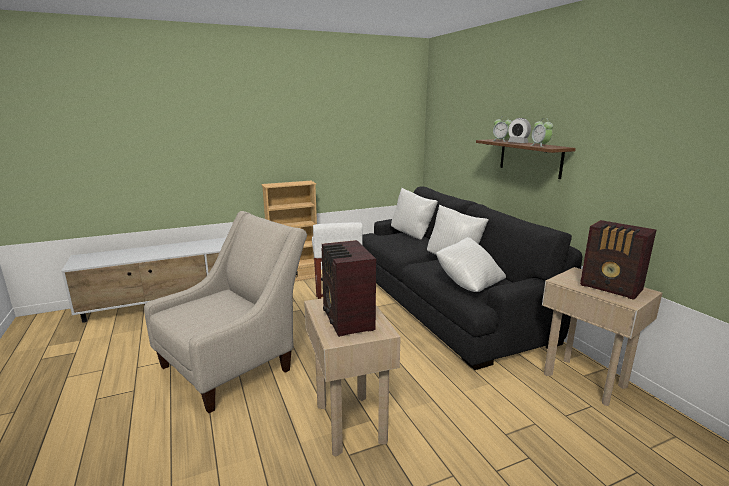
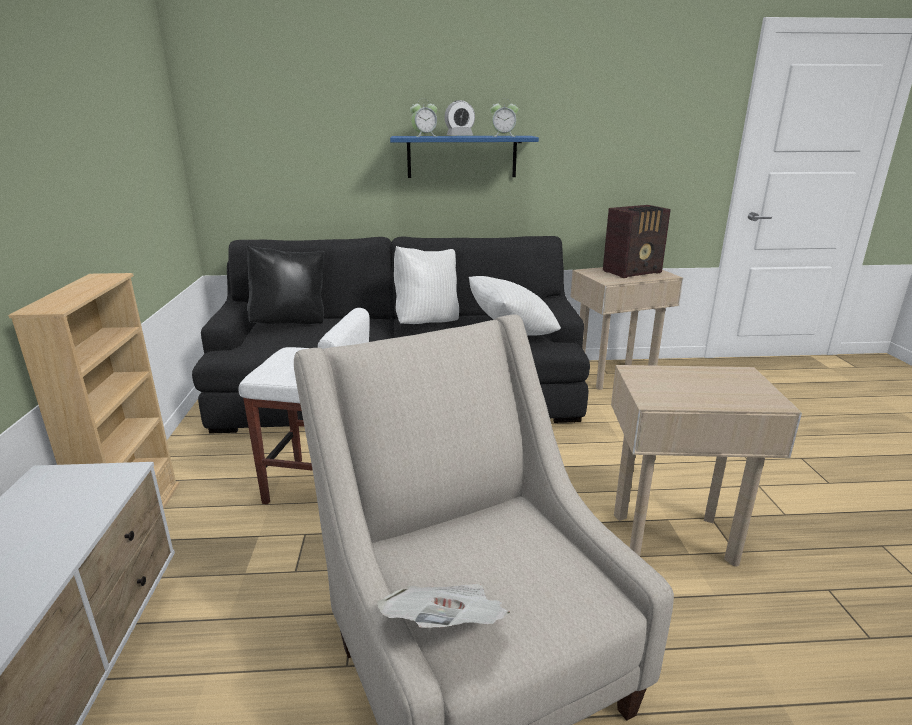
camera: 70 degrees left, 5 degrees up
(181, 307) = (447, 629): none -> newspaper
(347, 320) = (713, 388): radio -> none
(412, 235) = (291, 323): white pillow -> black pillow
(530, 158) = (462, 156): brown shelf -> blue shelf

